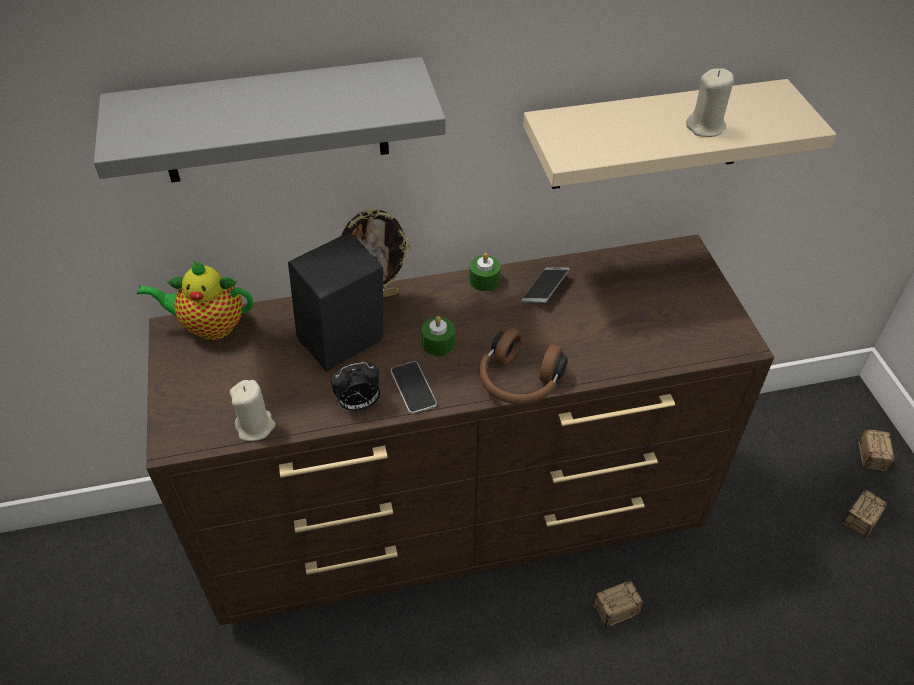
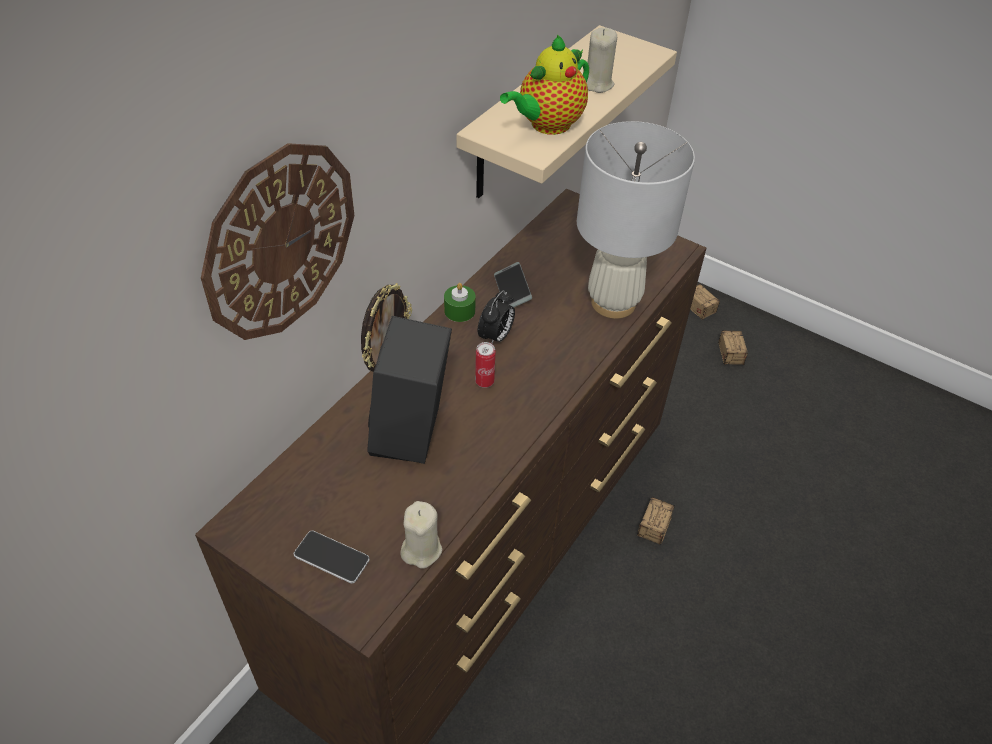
camera: 45 degrees left, 0 degrees up
(209, 326) = (269, 499): teapot -> teapot (547, 125)
(274, 122) = (280, 242): grey shelf -> wall clock
(358, 405) = (482, 470): alarm clock -> alarm clock (496, 337)
(413, 388) = (507, 428): phone -> phone (331, 557)
(438, 343) = (484, 382): green candle -> can
(518, 382) = (576, 371): brown headphones -> none
(620, 349) = (613, 302): none -> white table lamp

